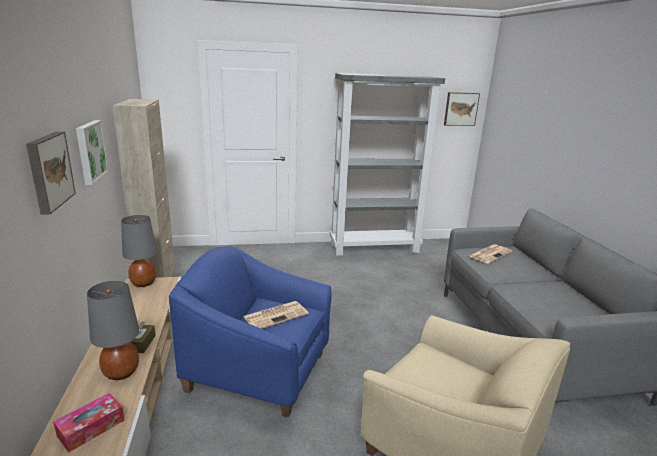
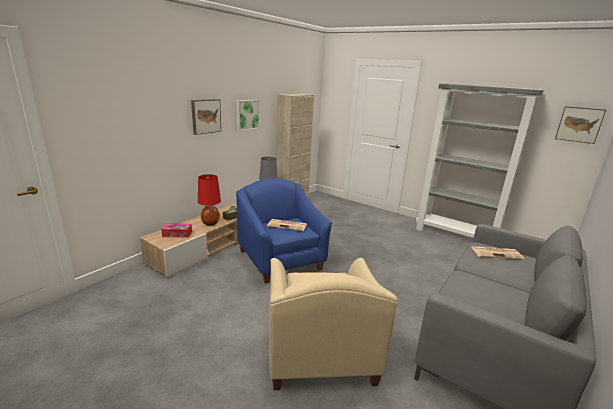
camera: 45 degrees right, 0 degrees up
(121, 372) = (210, 223): grey table lamp -> red table lamp

